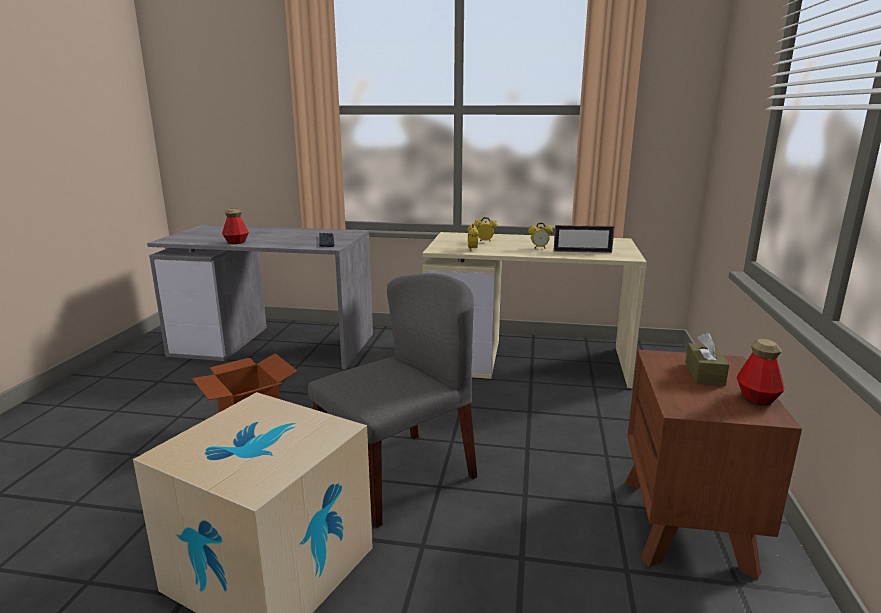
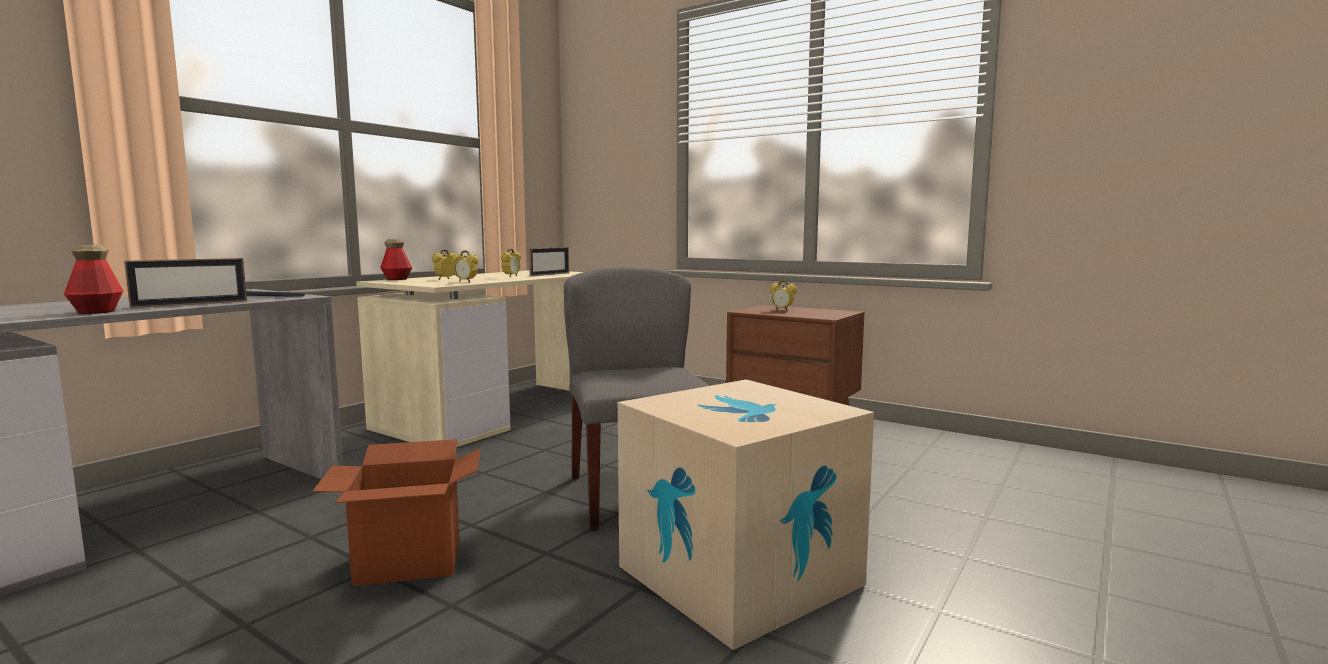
camera: 65 degrees left, 10 degrees down
(277, 243) = (191, 304): none -> picture frame
(704, 374) = (782, 310): brown tissue box -> alarm clock
(757, 398) = (824, 310): bottle -> bottle (397, 279)

